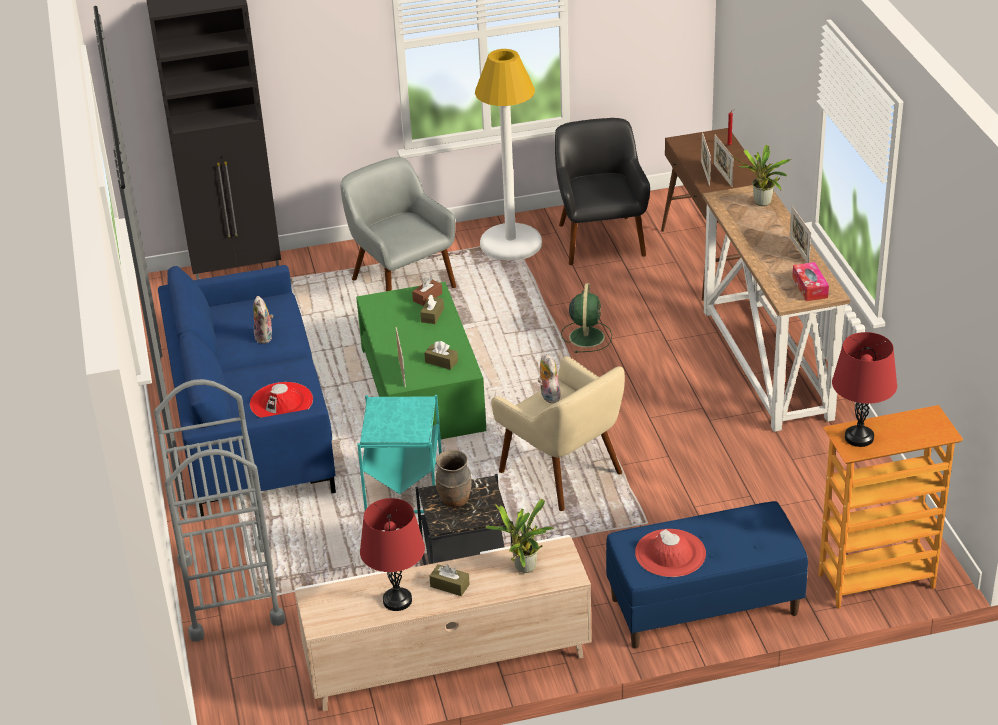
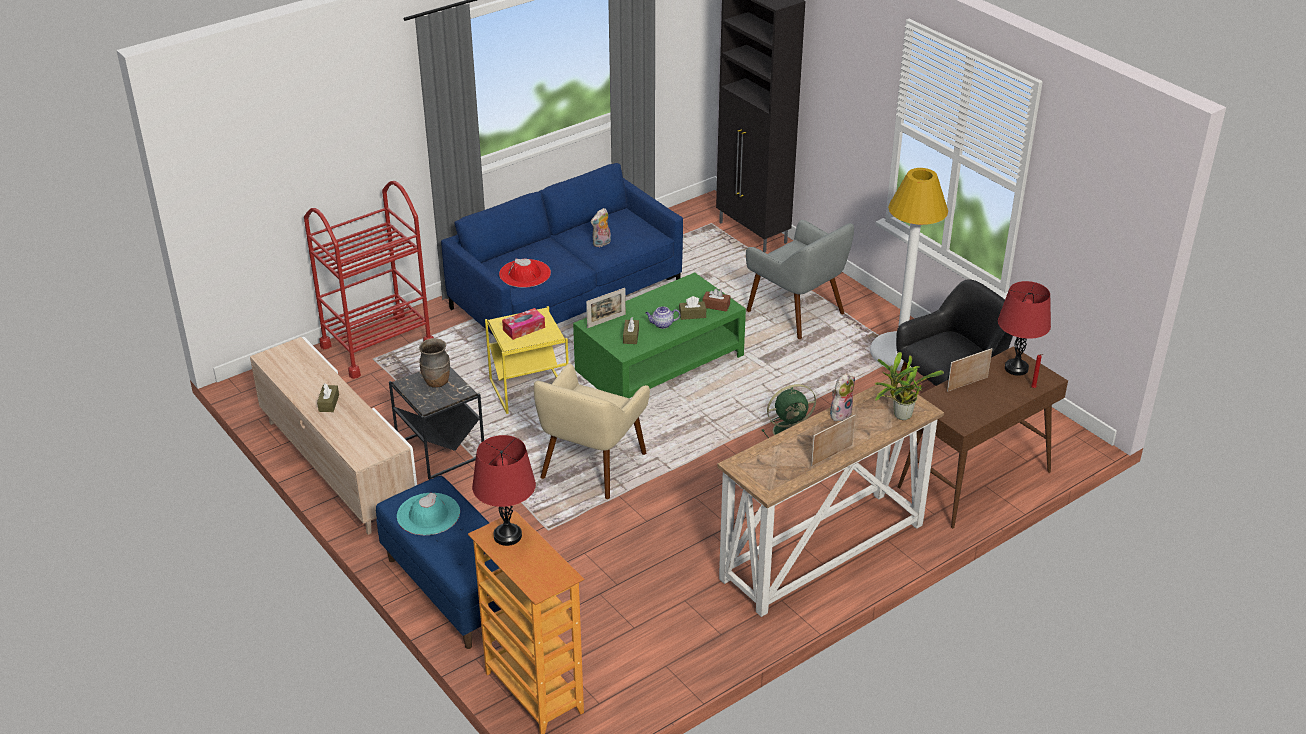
camera: 65 degrees right, 0 degrees up
(230, 591) = (377, 345): grey cart -> red cart
(397, 601) = (304, 384): red table lamp -> red table lamp (1016, 368)
(401, 283) = (797, 312): grey armchair -> grey armchair turned 105 degrees clockwise
(403, 489) = (528, 389): turquoise side table -> yellow side table
(435, 338) = (662, 324): none -> teapot
(524, 569) = (360, 434): potted plant -> none
(548, 396) = (608, 399): plush toy -> plush toy (840, 413)
(670, 553) = (428, 514): red hat -> turquoise hat
(722, 175) = (973, 395): picture frame -> none
(810, 287) = (771, 474): tissue box -> tissue box (524, 329)

